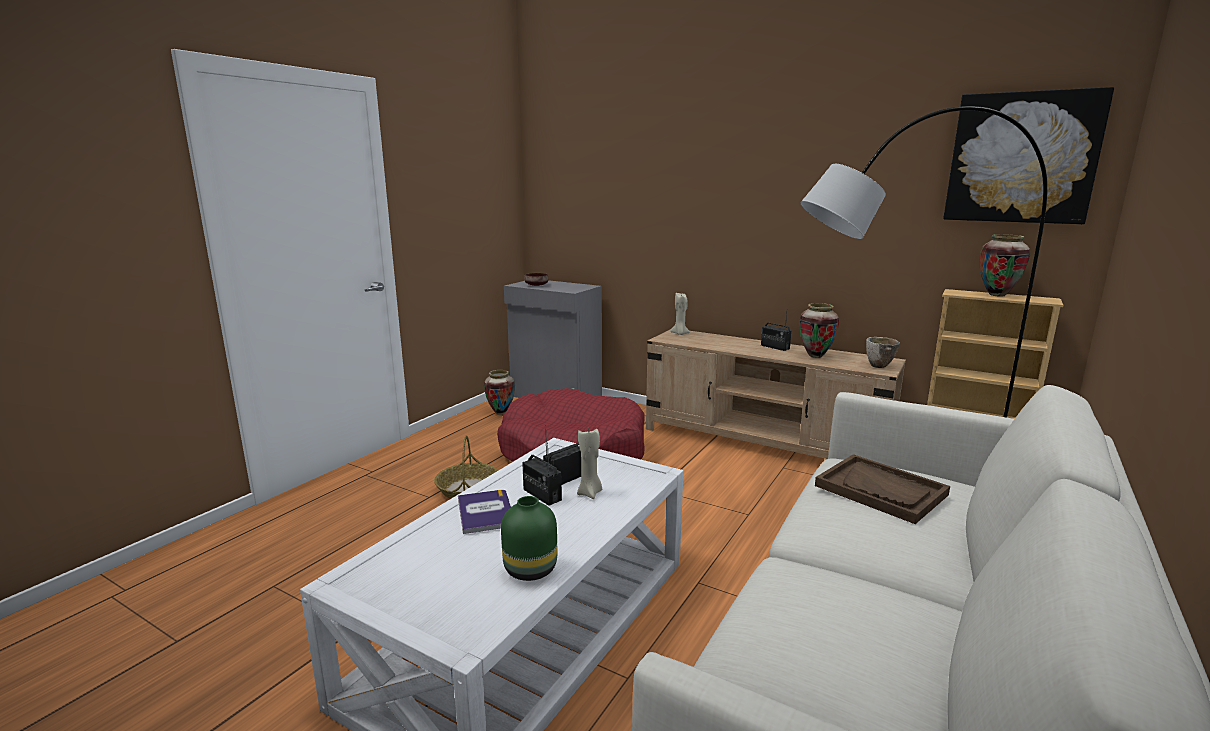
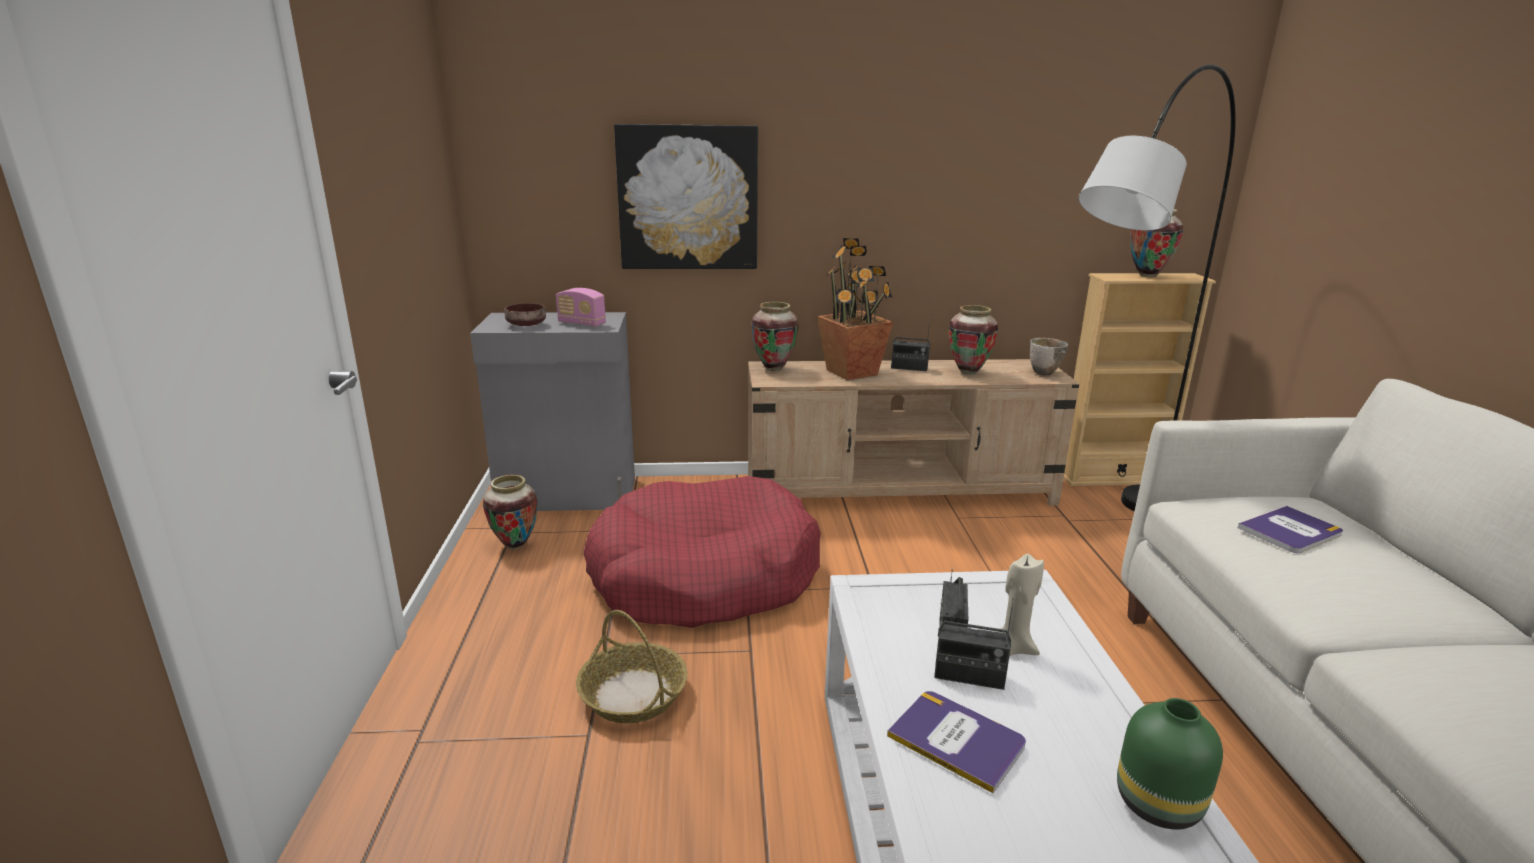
camera: 35 degrees left, 5 degrees up
(565, 288) = (582, 323): none -> radio
(680, 334) = (774, 368): beige candle -> vase
(727, 343) = (852, 372): none -> potted plant
(881, 490) = (1290, 531): brown tray -> book
(1022, 158) = (1164, 121): picture -> picture (688, 198)

